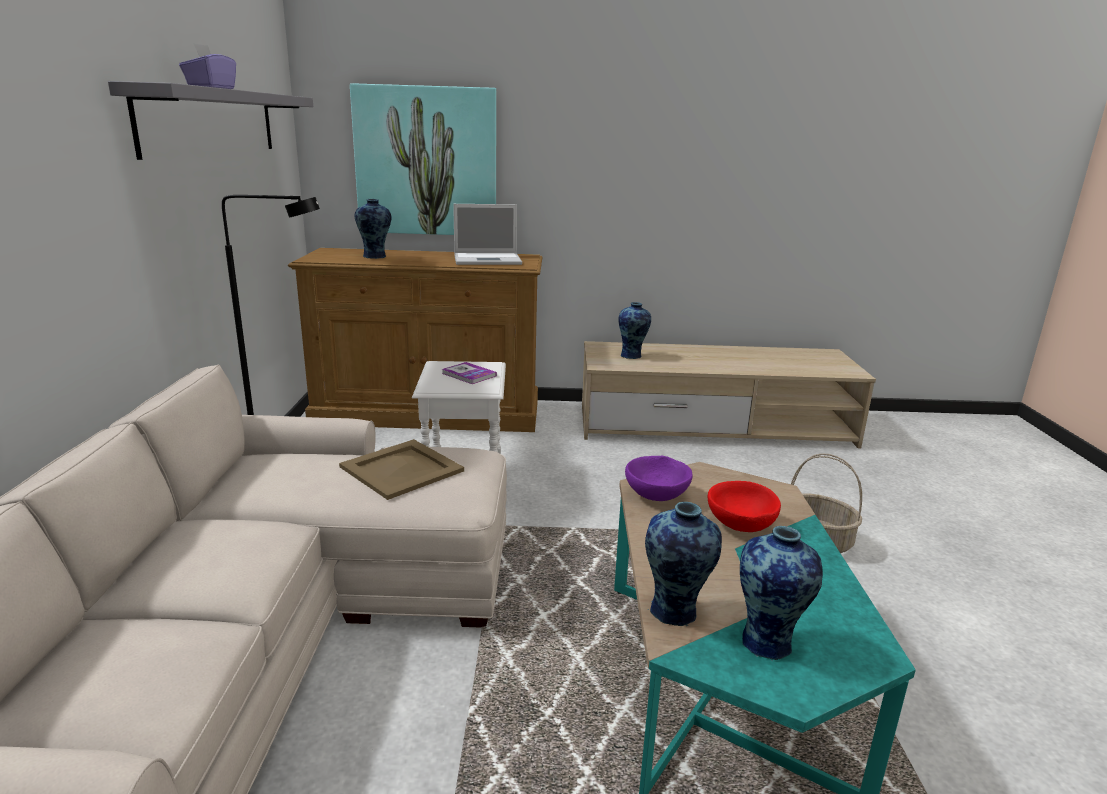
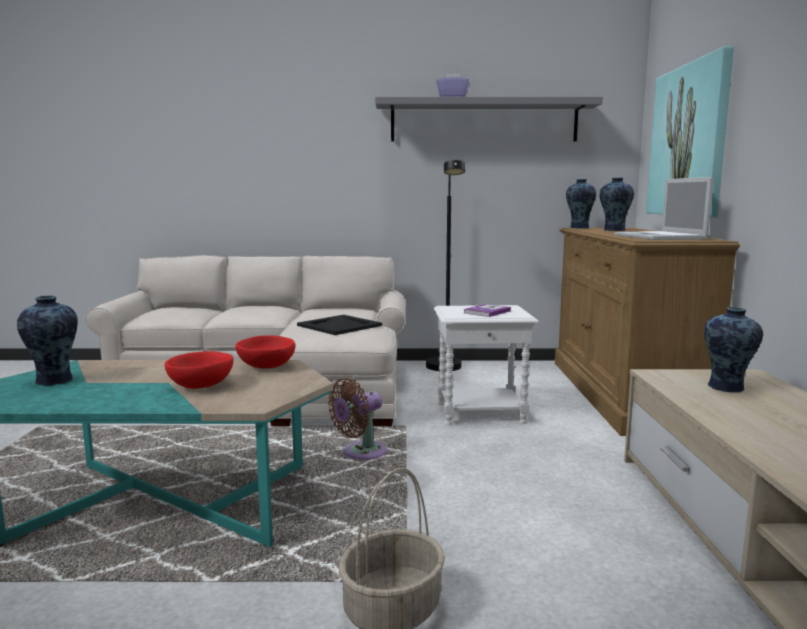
camera: 90 degrees right, 10 degrees down
(403, 469) = (339, 325): beige tray -> black tray
(574, 555) = (360, 453): none -> brown fan
(657, 496) = (266, 367): purple bowl -> red bowl
(675, 612) = (110, 365): vase -> vase (578, 228)

